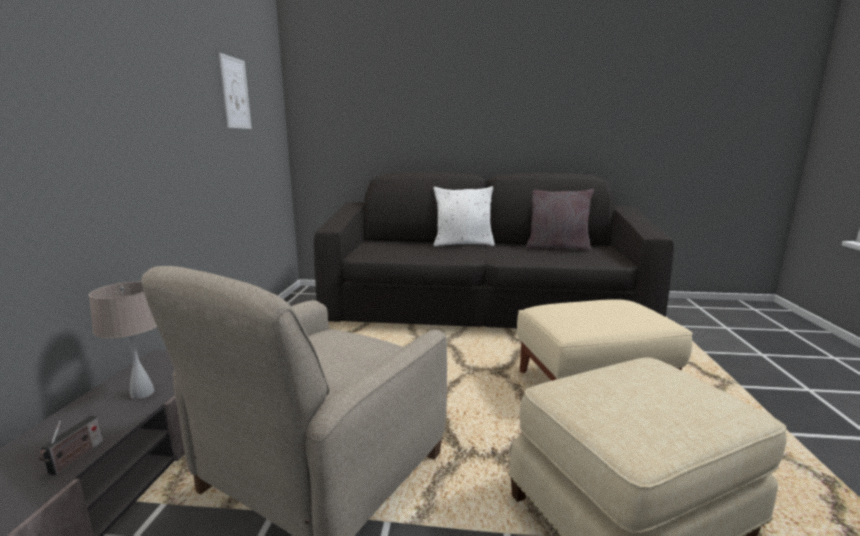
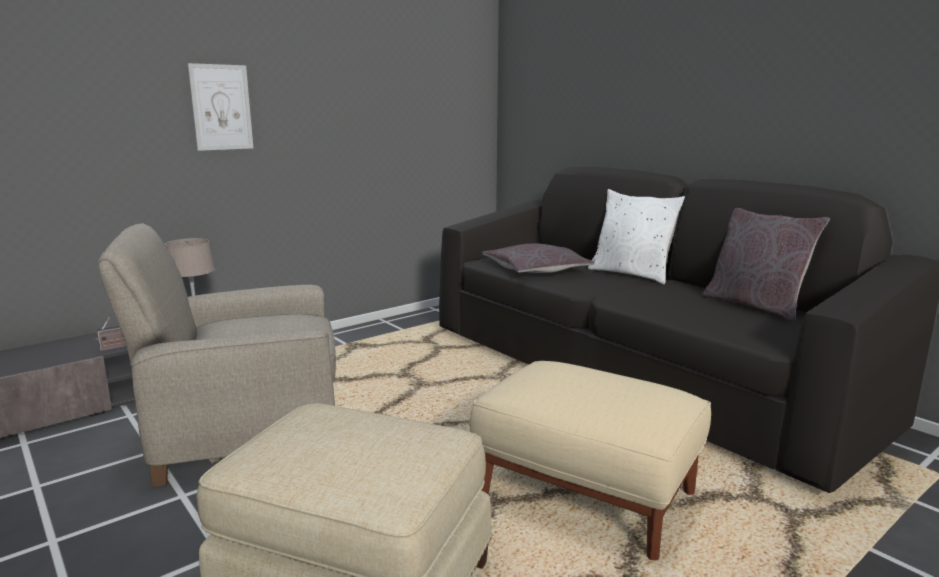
camera: 45 degrees right, 0 degrees up
(235, 93) = (403, 75): picture -> picture (221, 107)
(405, 253) = (536, 270): none -> grey pillow

